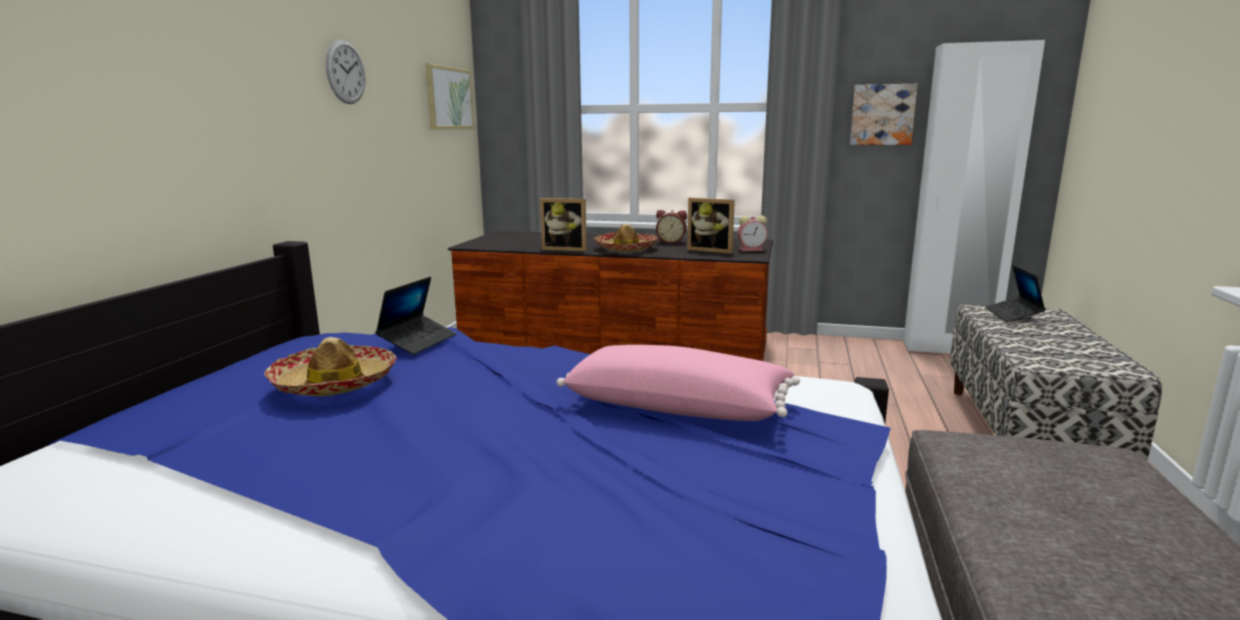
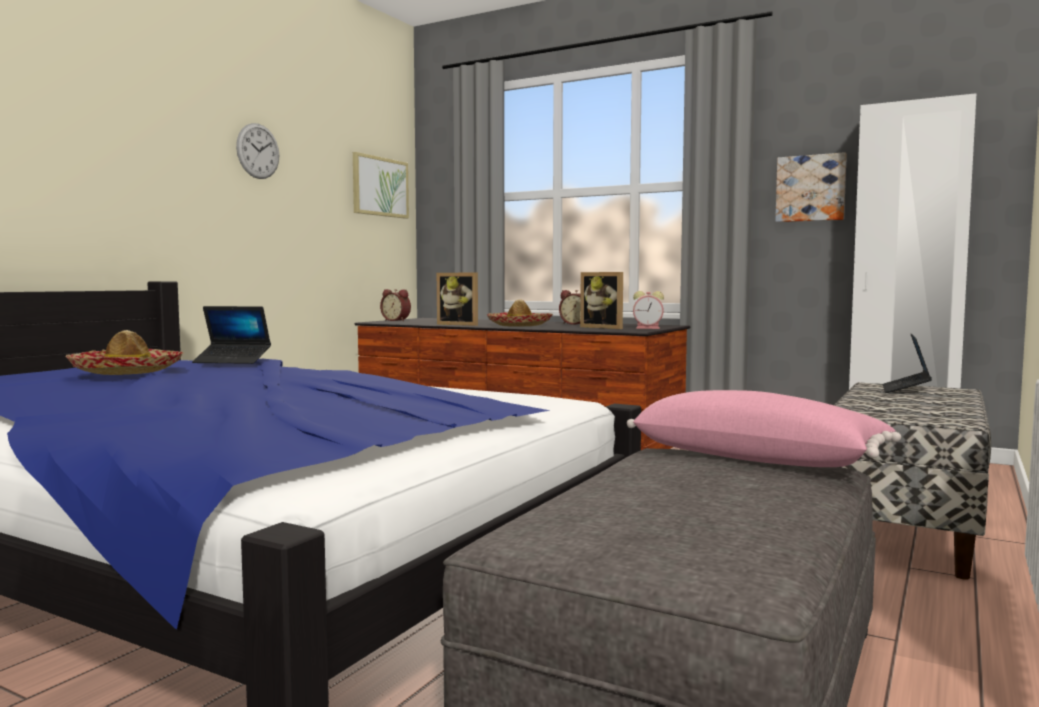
camera: 15 degrees right, 10 degrees down
(418, 341) = (232, 361): laptop -> laptop turned 60 degrees clockwise
(485, 240) = (397, 320): none -> alarm clock
(678, 406) = (379, 393): pink pillow -> pink pillow (758, 459)

